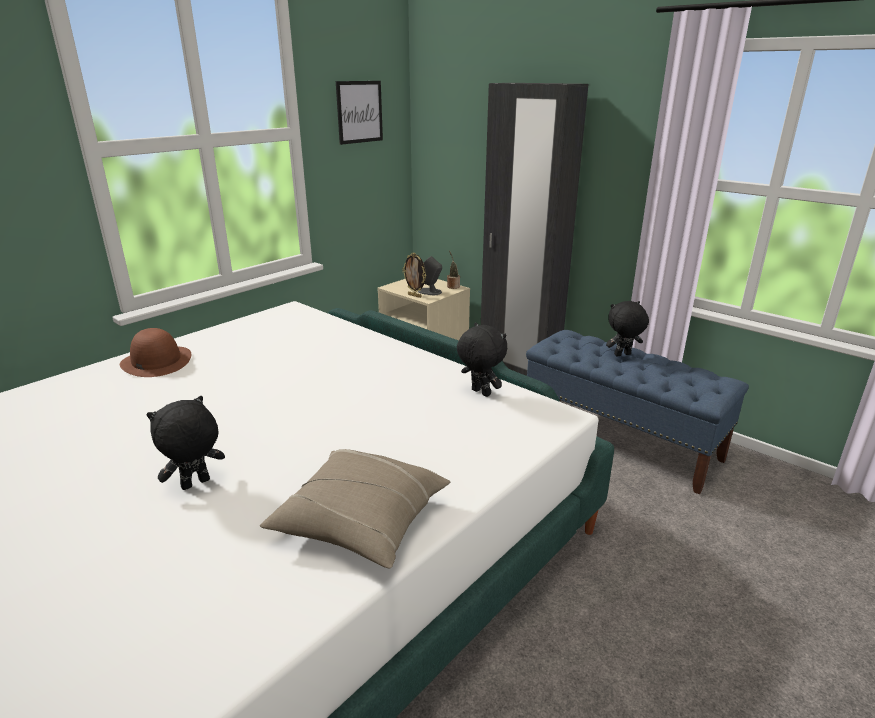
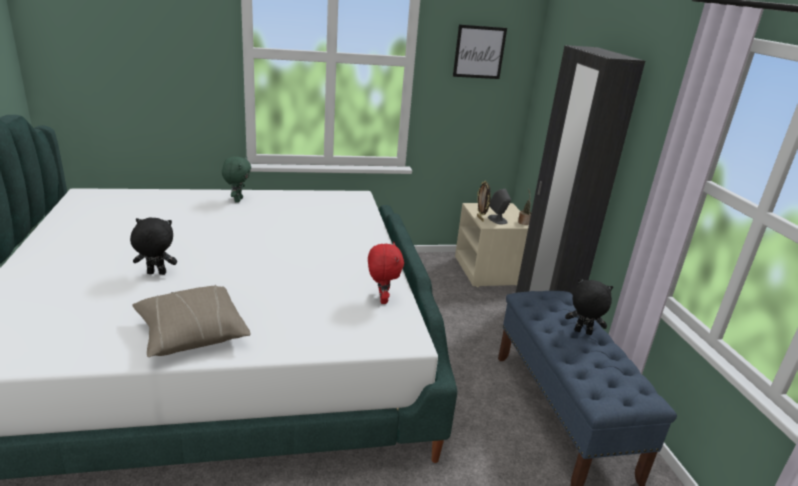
camera: 35 degrees right, 0 degrees up
(156, 361) = (237, 200): brown hat -> green plush toy
(479, 393) = (381, 299): black plush toy -> red plush toy

